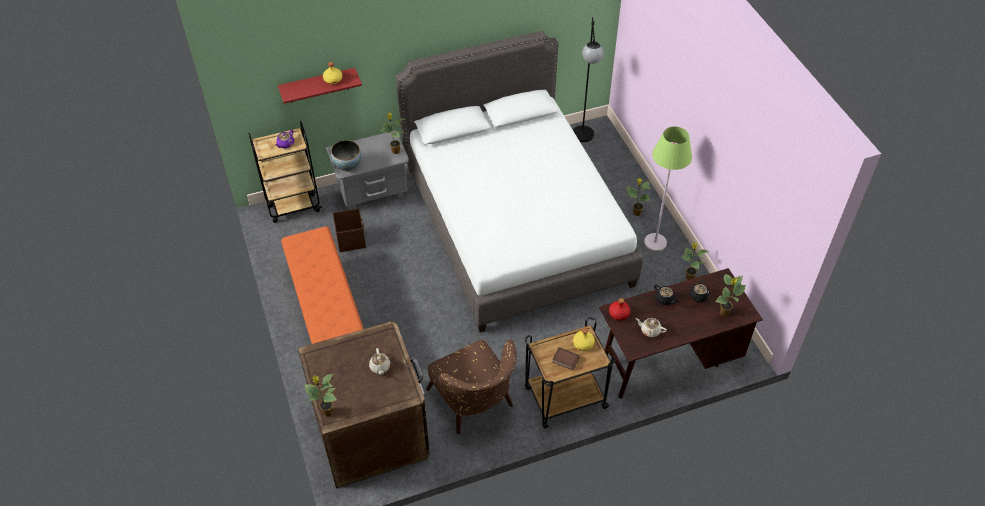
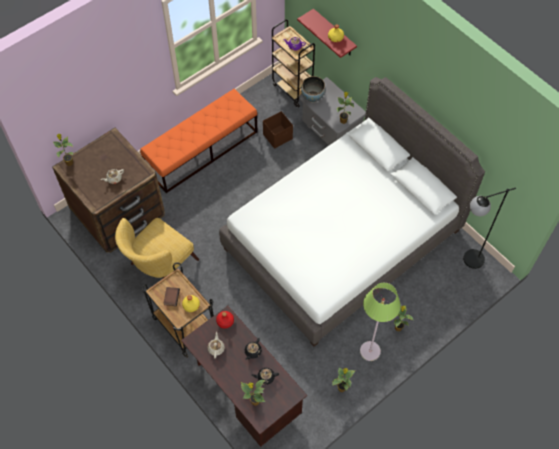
camera: 70 degrees right, 10 degrees up
(474, 404) = (159, 266): brown armchair -> yellow armchair

